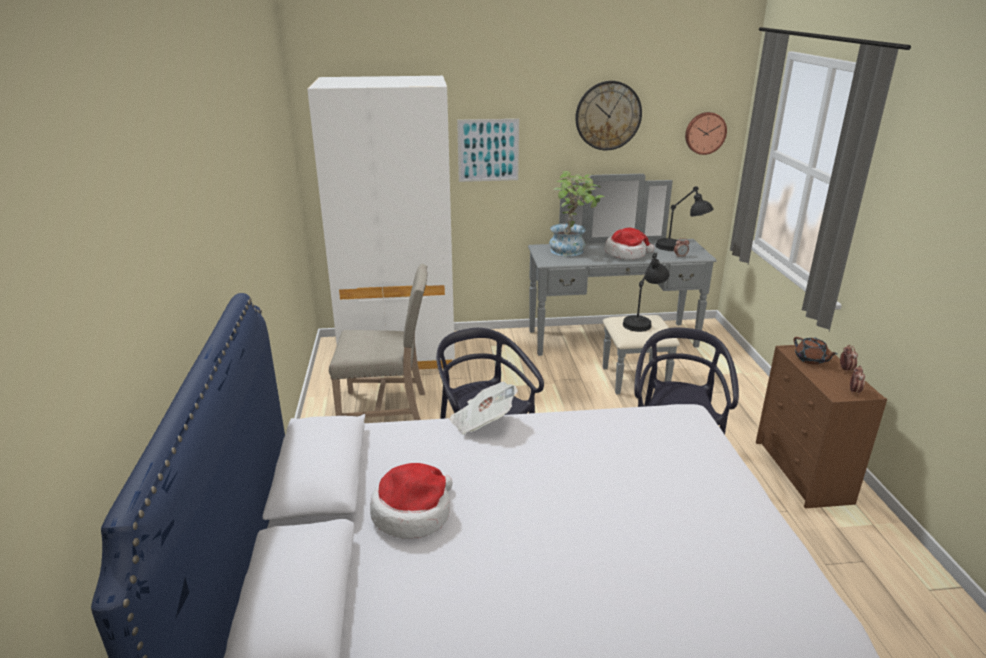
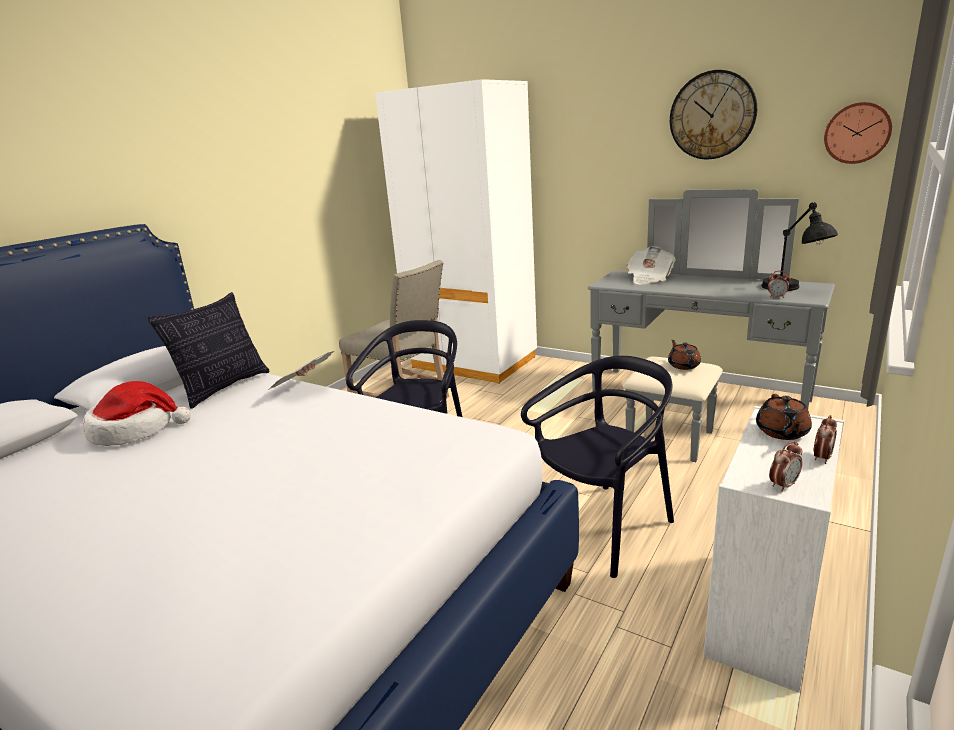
camera: 40 degrees right, 5 degrees down
(405, 447) = (224, 387): none -> pillow
(488, 150) = (575, 161): picture -> none
(572, 251) = (649, 279): potted plant -> newspaper
(626, 254) = (708, 287): hat -> none
(643, 320) = (683, 365): black table lamp -> brown teapot
(803, 472) = (764, 614): brown dresser -> white dresser

